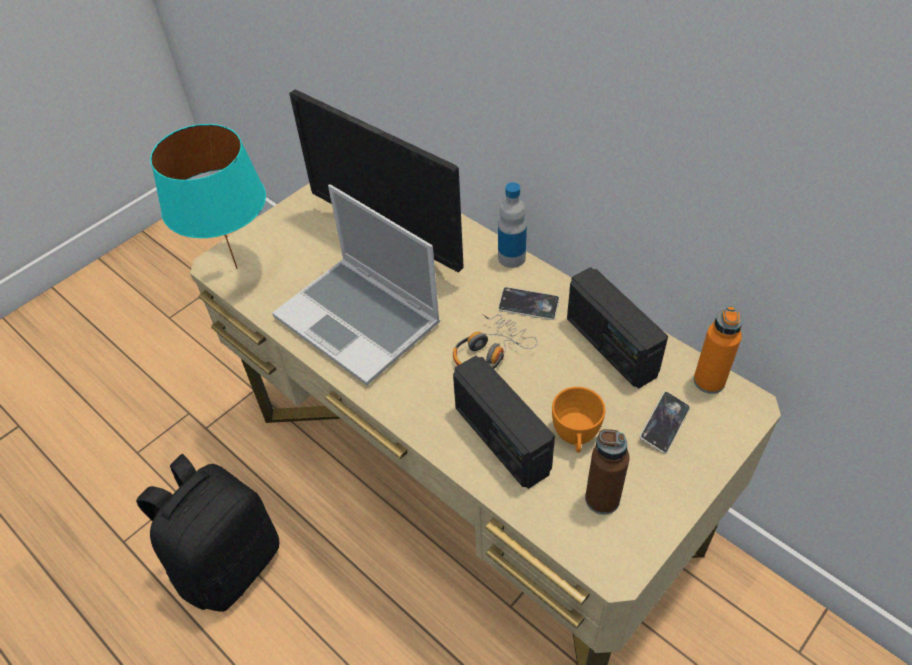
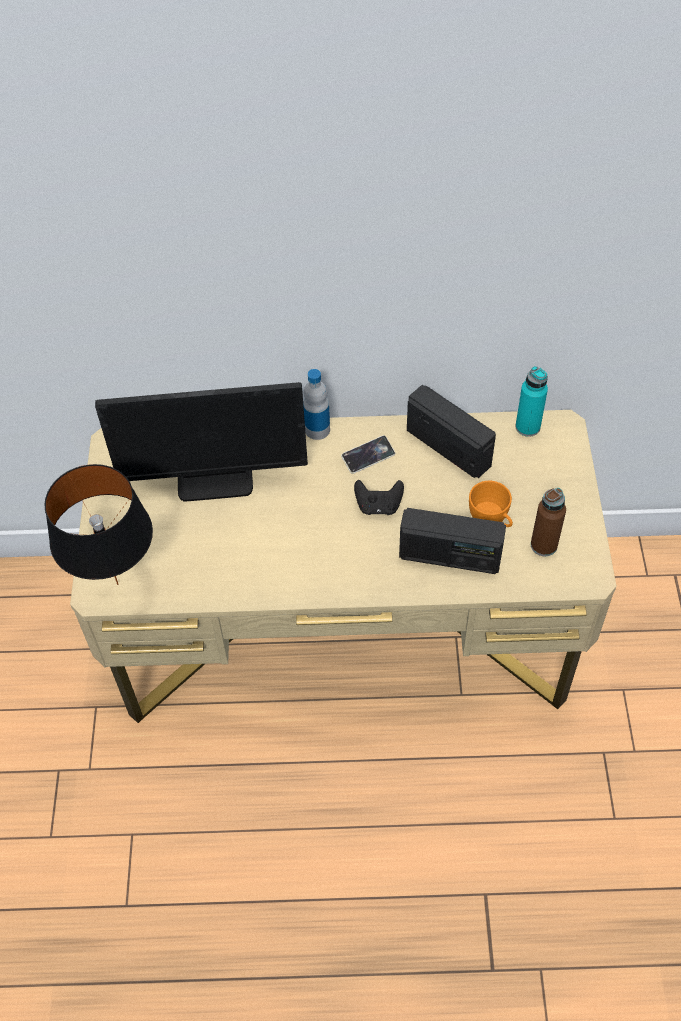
camera: 45 degrees left, 5 degrees up
(229, 563) = (233, 842): black backpack -> none
(236, 268) = (116, 584): turquoise table lamp -> black table lamp
(360, 321) = (265, 551): laptop -> none
(490, 351) = (378, 506): headphones -> black game controller
(610, 346) = (449, 447): radio -> radio turned 150 degrees counterclockwise
(664, 424) = (531, 473): phone -> none
(709, 381) = (527, 427): orange bottle -> turquoise bottle

